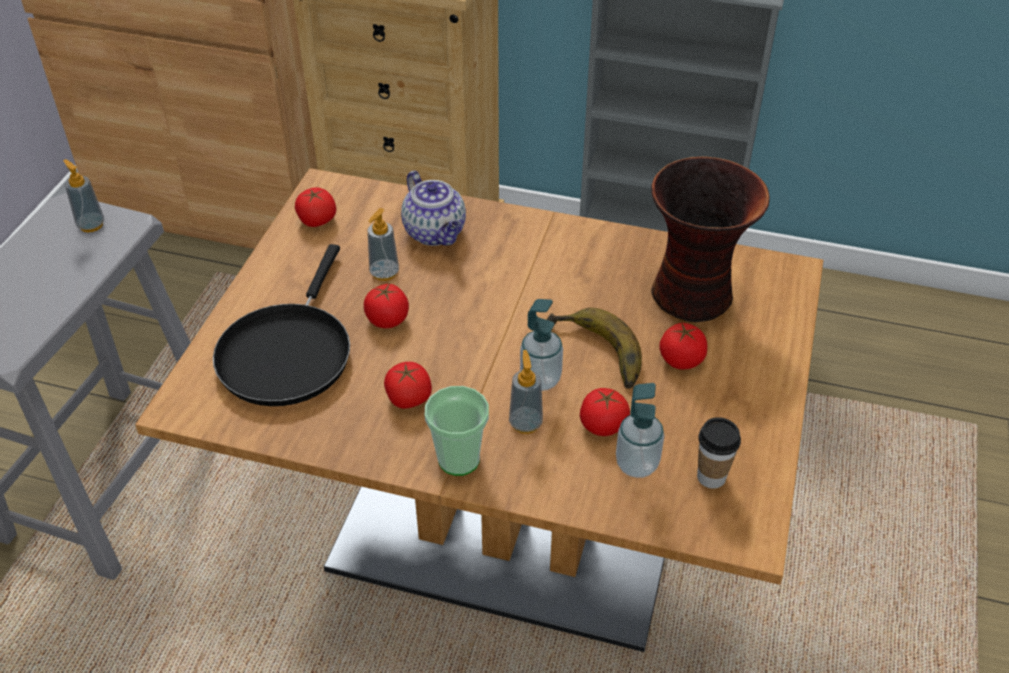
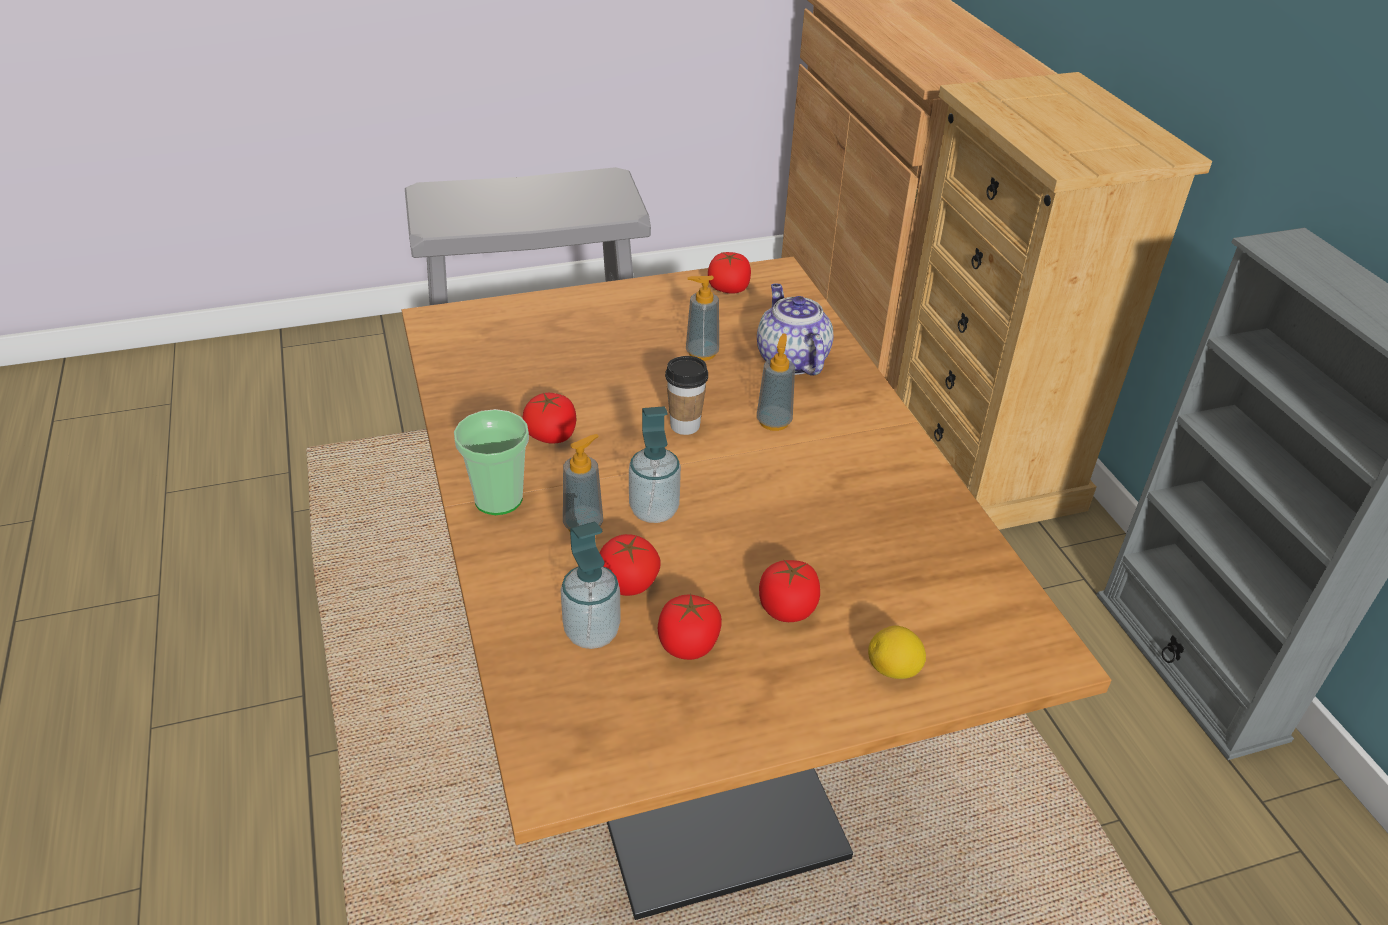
camera: 55 degrees right, 5 degrees down
(91, 225) = (604, 195): soap dispenser -> soap dispenser (774, 421)
(287, 353) = (546, 345): black frying pan -> none
(388, 319) = (642, 381): tomato -> tomato (688, 645)
(436, 233) = (790, 360): teapot -> teapot turned 135 degrees clockwise
(593, 355) = (726, 535): banana -> none
(694, 296) = (905, 580): vase -> none
(711, 477) = (621, 705): cup -> cup (685, 425)
(762, 339) = (893, 670): none -> lemon

